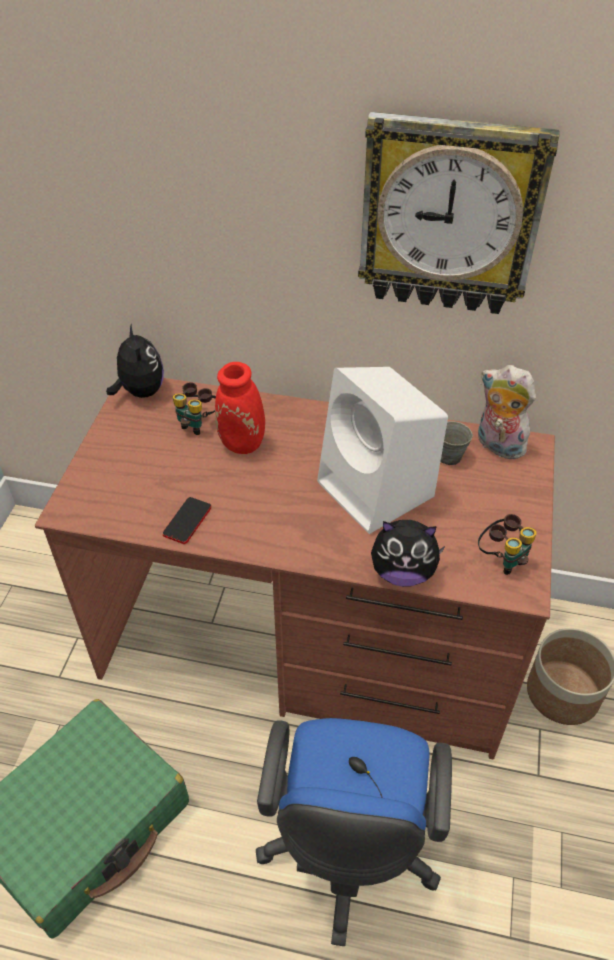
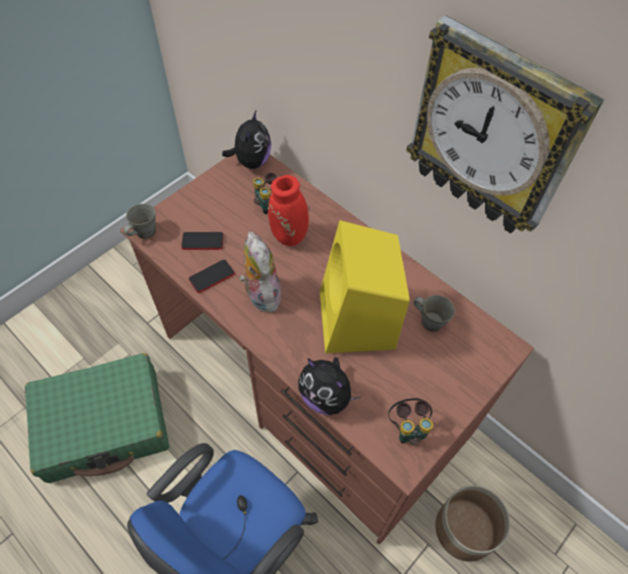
camera: 30 degrees right, 10 degrees up
(68, 513) = (144, 232): none -> grey mug
(148, 492) = (202, 241): none -> phone
(378, 490) = (357, 322): white speaker -> yellow speaker
(497, 446) = (478, 333): plush toy -> plush toy (260, 294)

